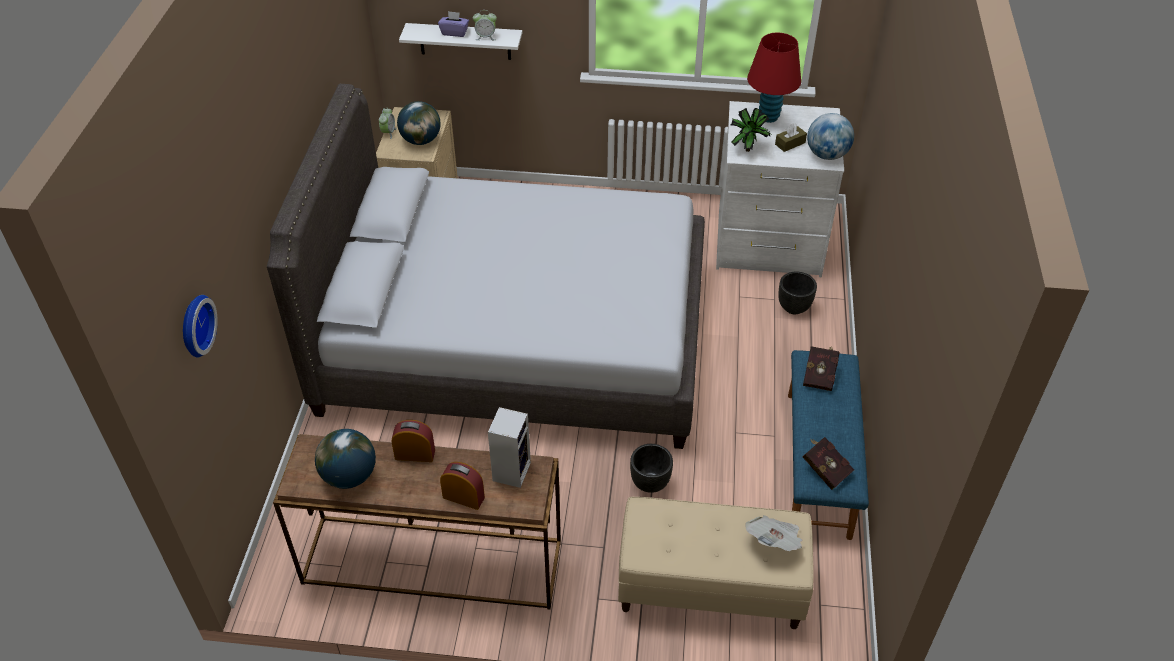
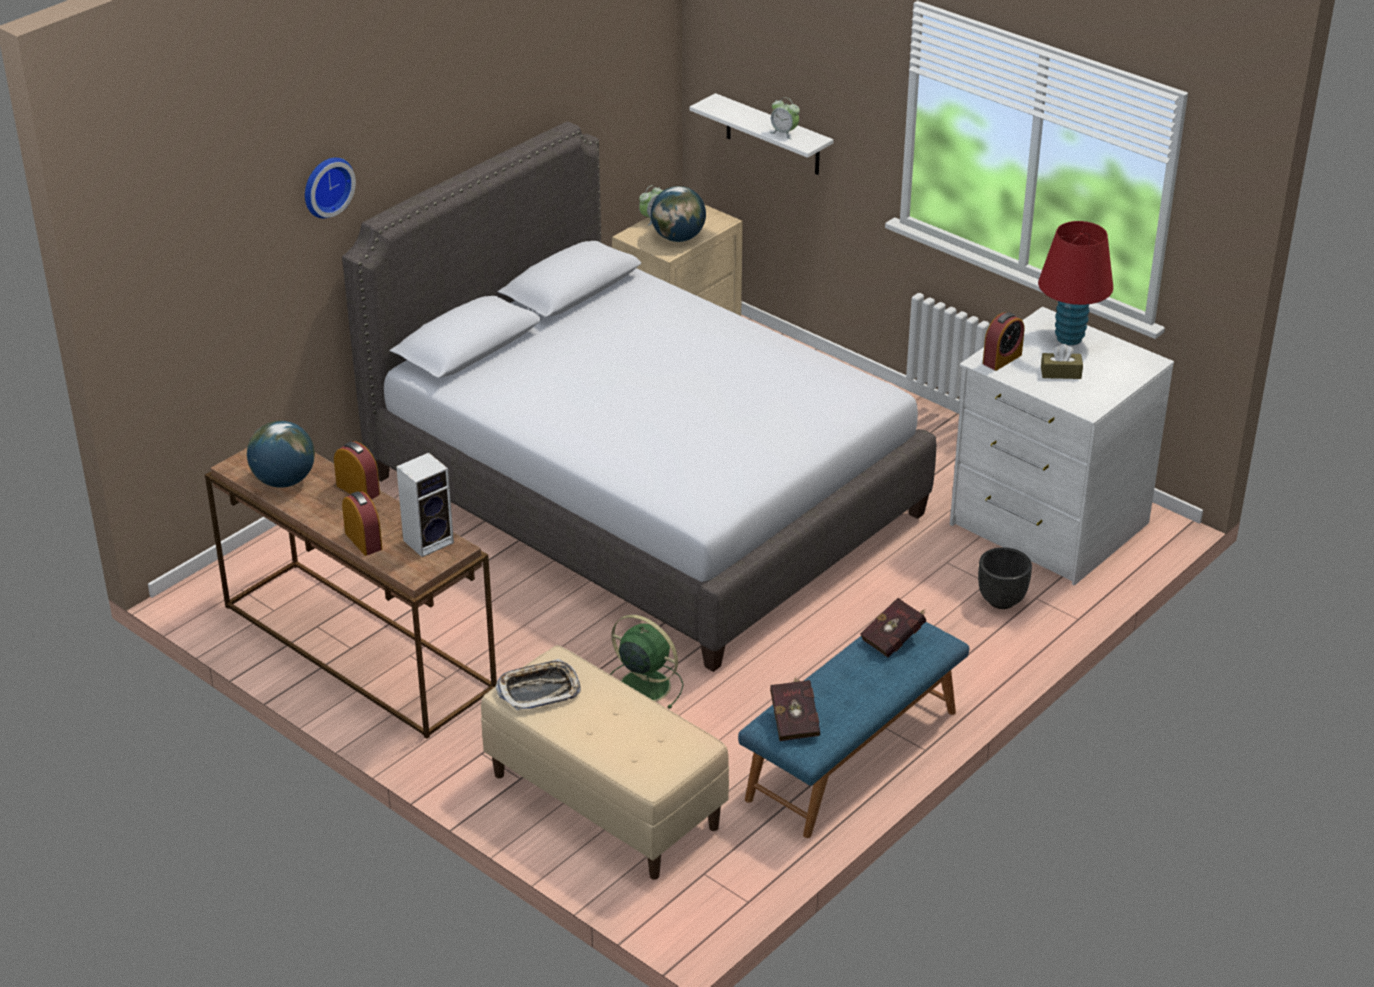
camera: 35 degrees right, 10 degrees down
(194, 325) = (199, 254): wall clock -> wall clock (325, 186)
(454, 32) = (756, 118): purple tissue box -> none
(649, 484) = (642, 685): black planter -> green fan
(654, 541) = (539, 690): none -> tray
(748, 148) = (1002, 359): potted plant -> alarm clock
(774, 541) = (659, 749): newspaper -> none
(827, 155) = (1092, 400): globe -> none

